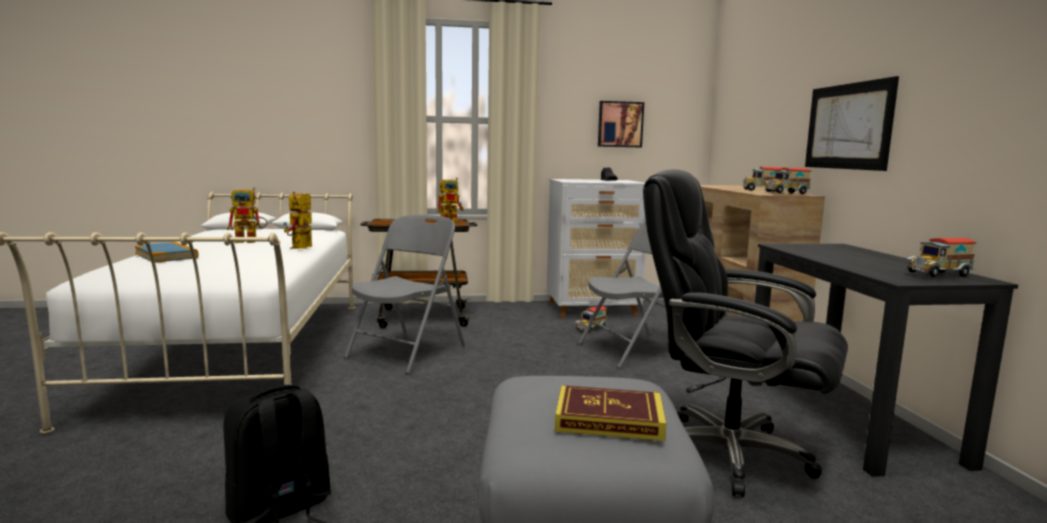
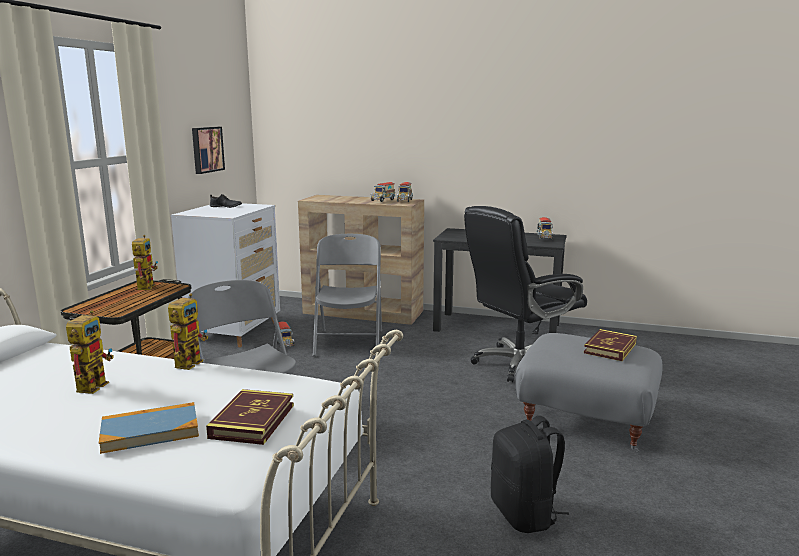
camera: 65 degrees left, 5 degrees up
(178, 268) = (252, 421): none -> book
(301, 248) = (190, 361): toy robot -> toy robot turned 105 degrees counterclockwise
(847, 126) = (435, 154): picture -> none

